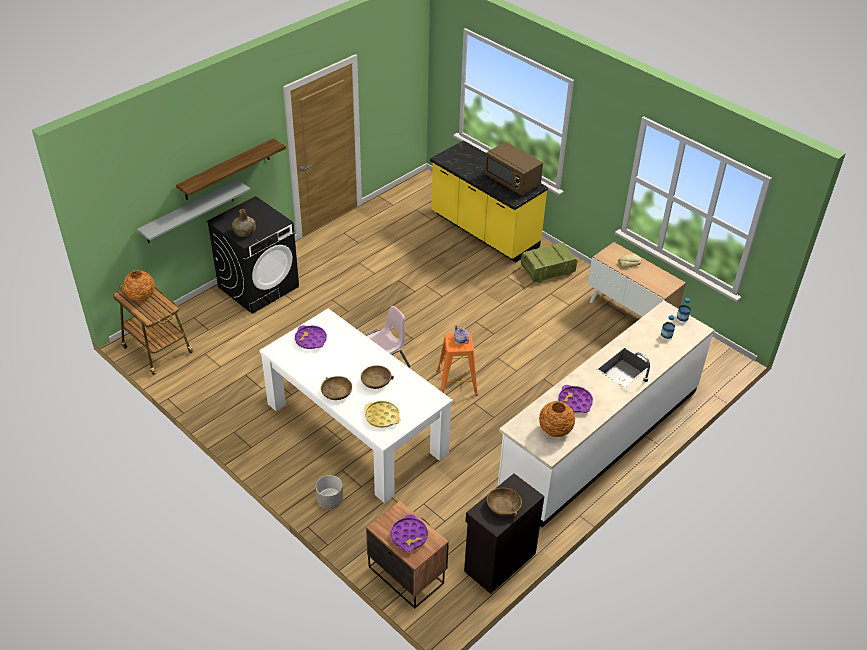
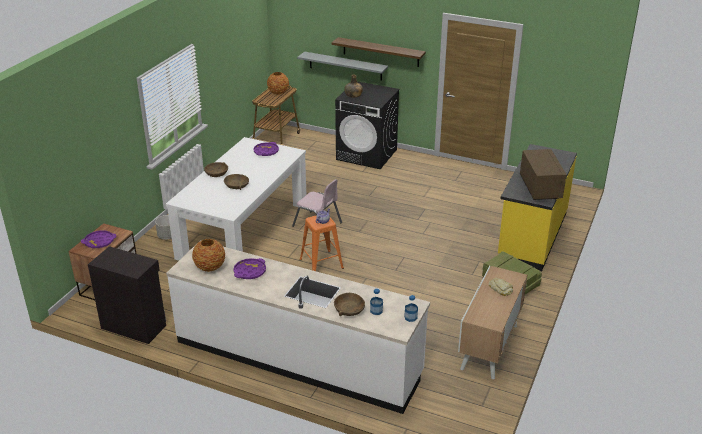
camera: 70 degrees right, 10 degrees down
(382, 416) = (199, 195): yellow tray -> none
(504, 506) = (120, 261): brown bowl -> brown bowl (349, 309)
(512, 181) = (539, 187): brown microwave -> brown microwave turned 150 degrees clockwise

